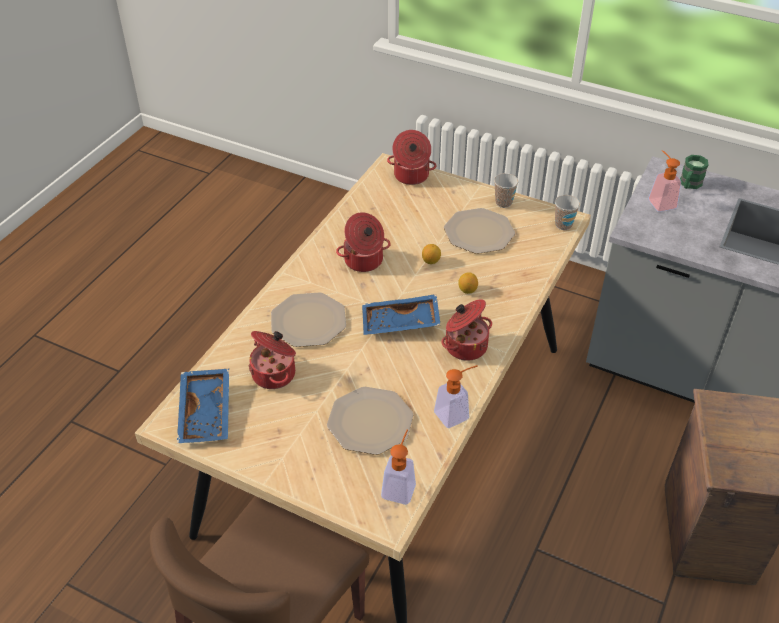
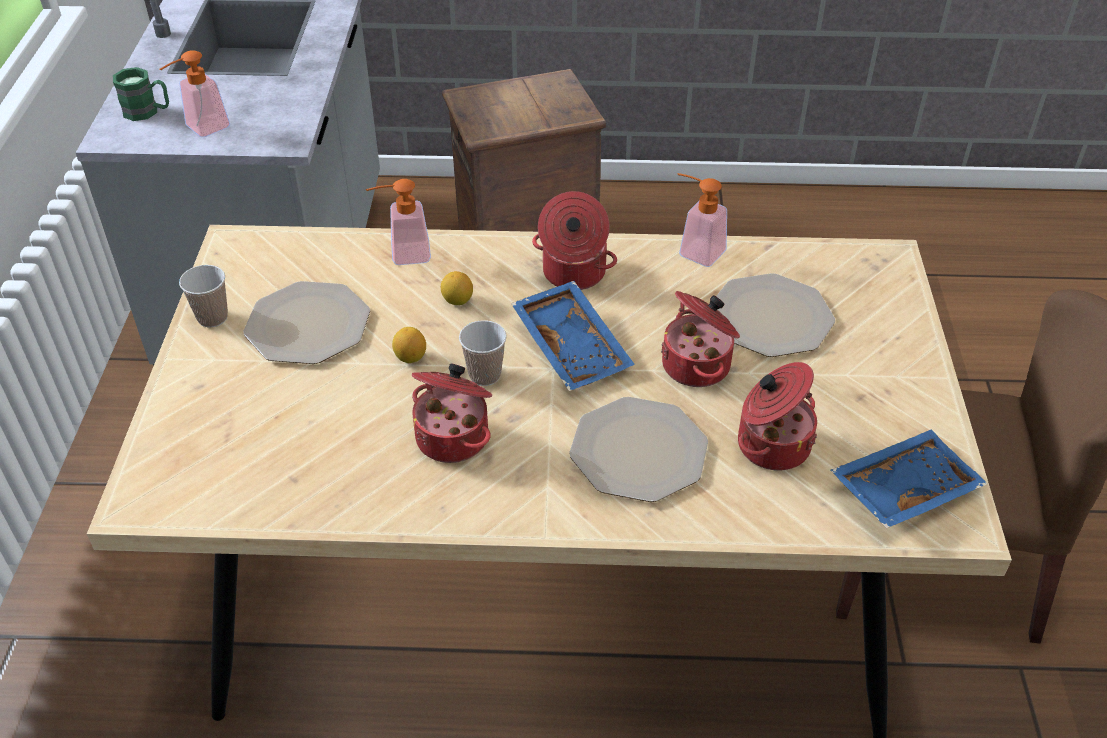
camera: 115 degrees left, 0 degrees up
(400, 486) = (838, 263): soap dispenser -> soap dispenser (402, 255)
(411, 176) = (166, 458): cooking pot -> cooking pot (698, 365)
(563, 225) = (249, 244): cup -> cup (485, 375)

